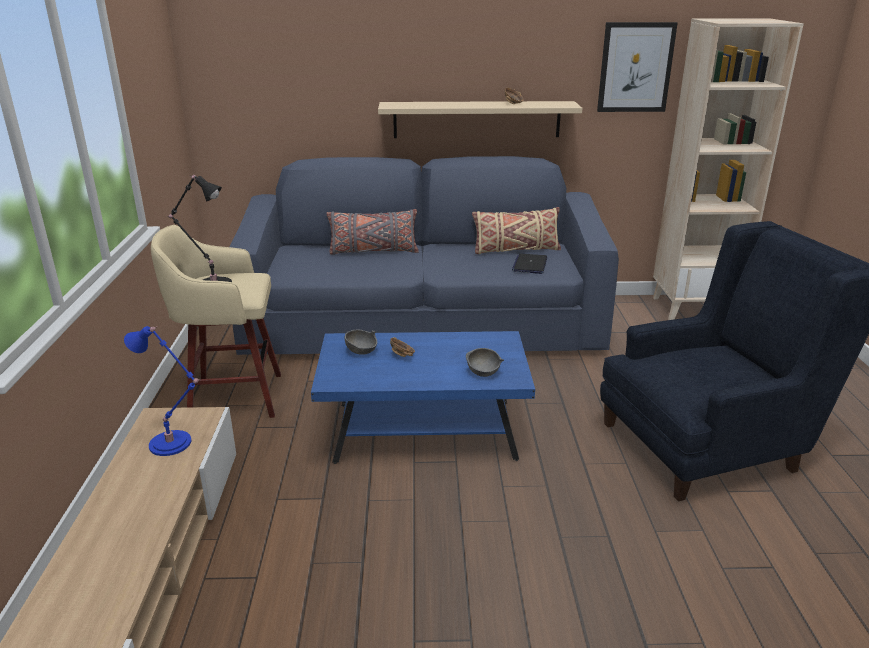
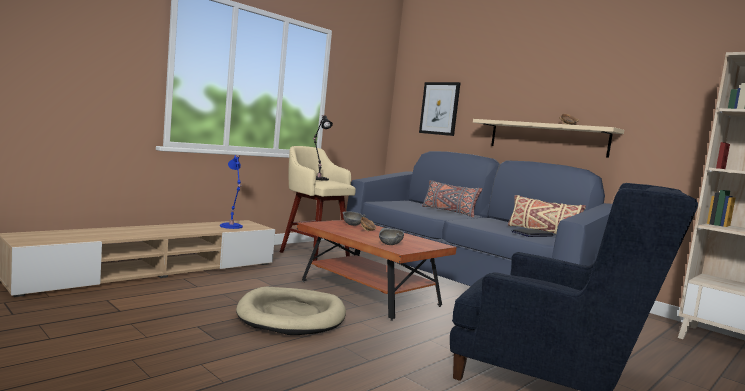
camera: 45 degrees right, 20 degrees down
(424, 432) = (368, 293): blue coffee table -> brown coffee table
(444, 533) = (292, 315): none -> beige dog bed
(635, 67) = (681, 105): picture -> picture (439, 108)

